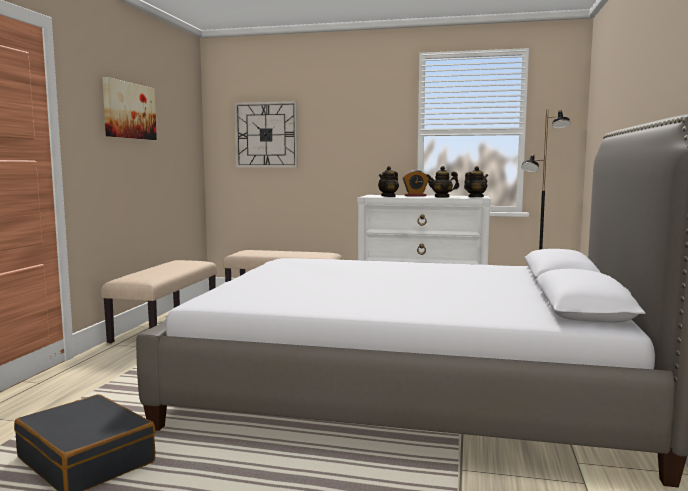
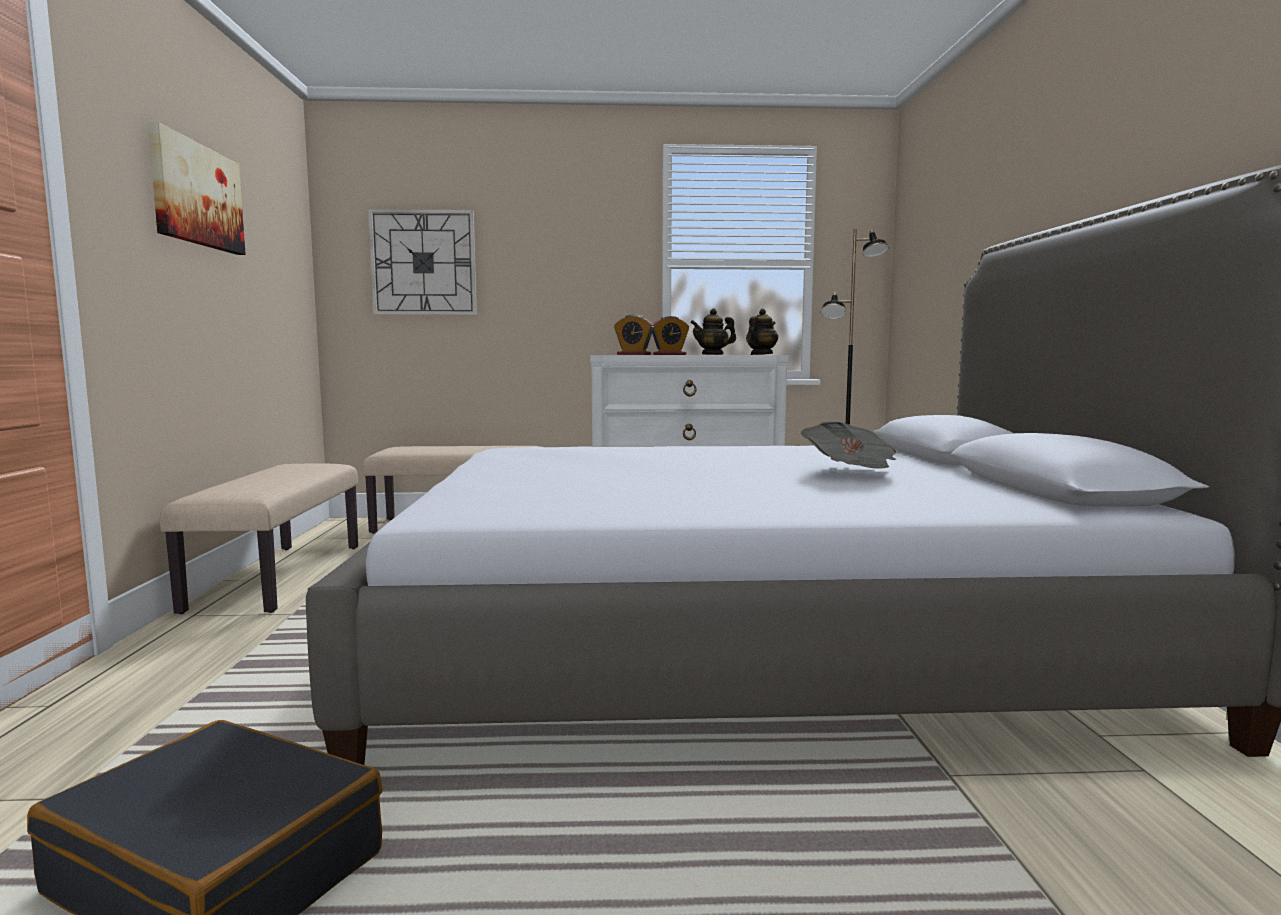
camera: 15 degrees left, 0 degrees up
(388, 196) = (634, 354): teapot -> alarm clock
(467, 288) = (851, 473): none -> newspaper

